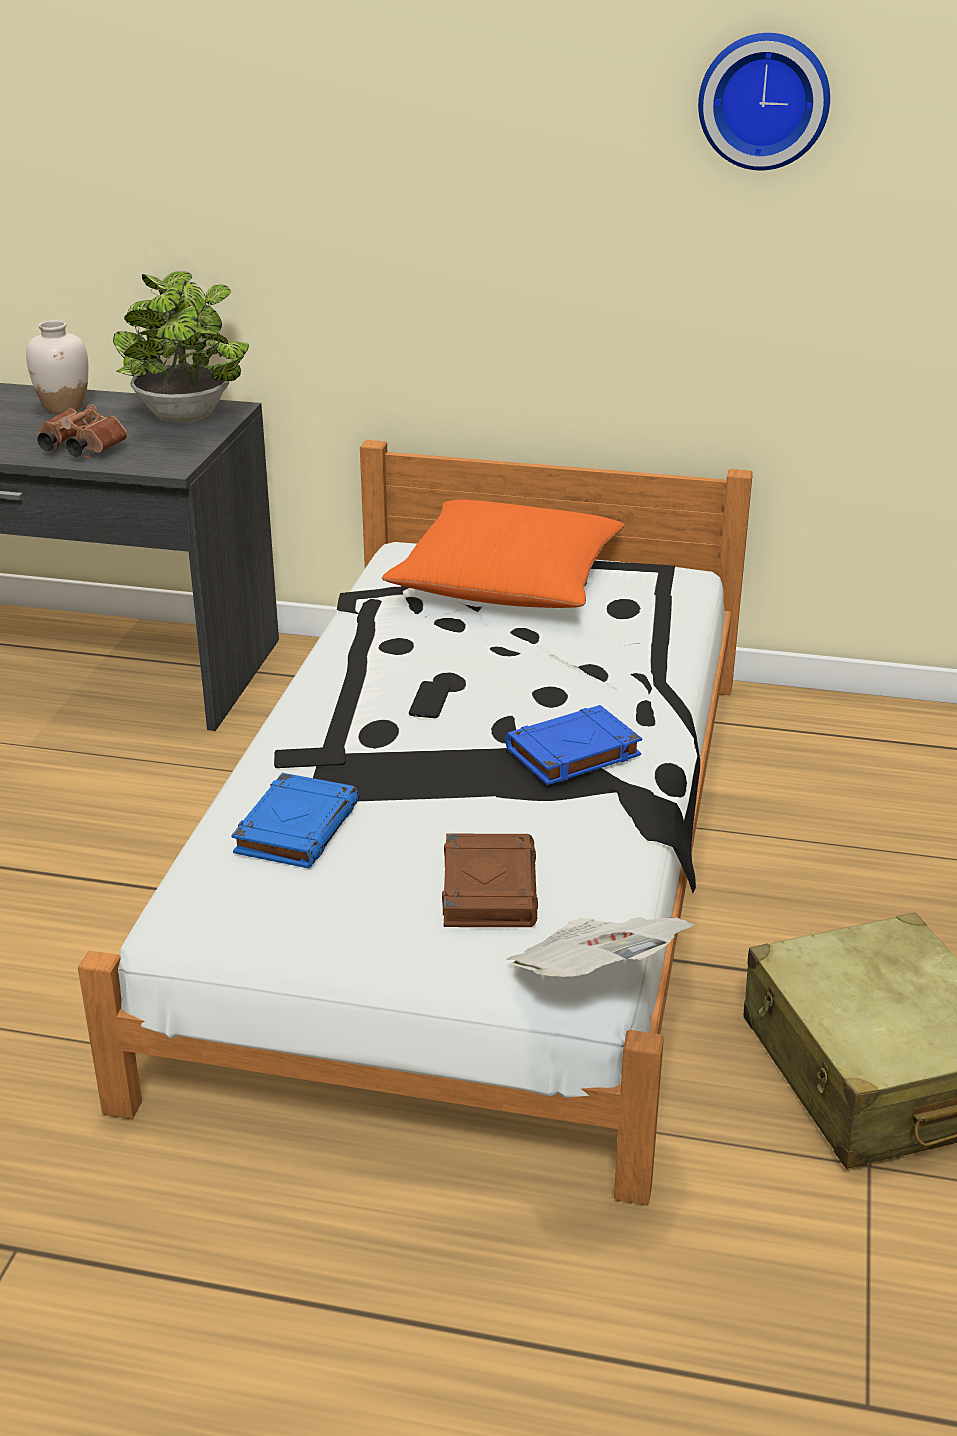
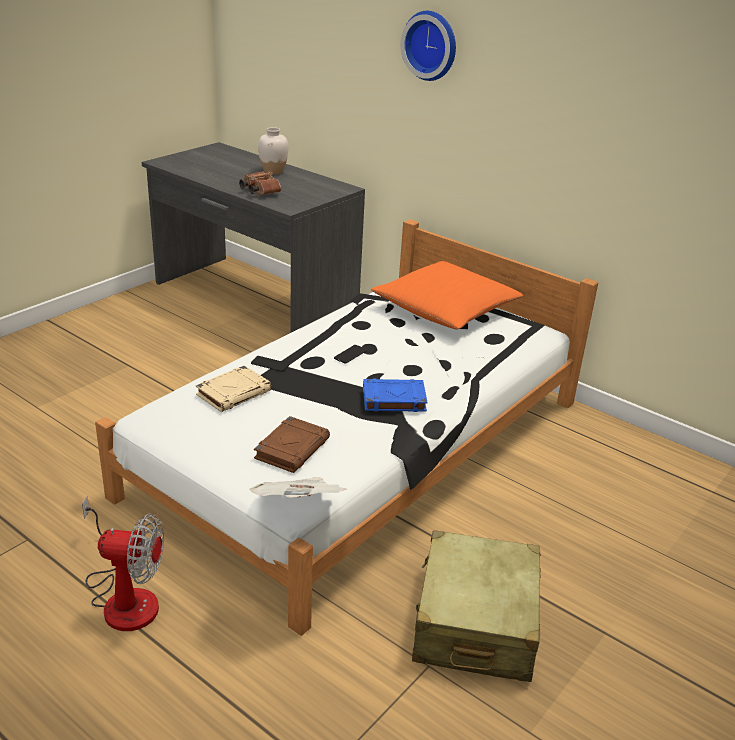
camera: 25 degrees right, 0 degrees up
(185, 419) = (321, 188): potted plant -> none
(297, 828) = (234, 393): blue book -> beige book
(297, 1272) = (124, 597): none -> fan
(764, 100) = (632, 67): wall clock -> wall clock (431, 45)

